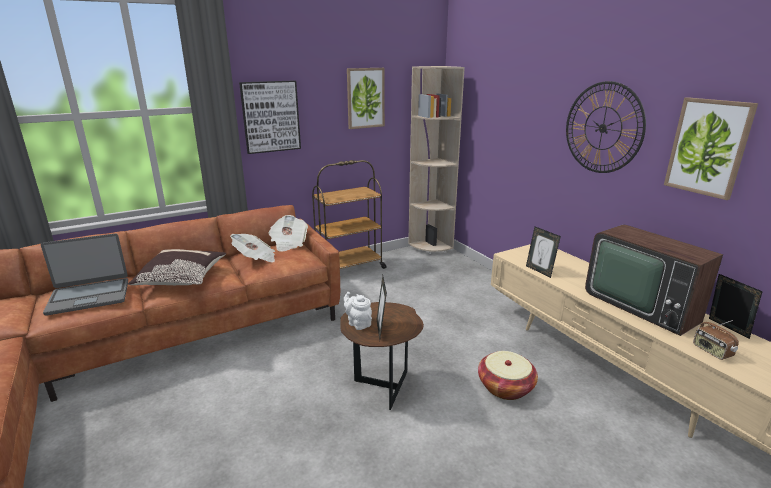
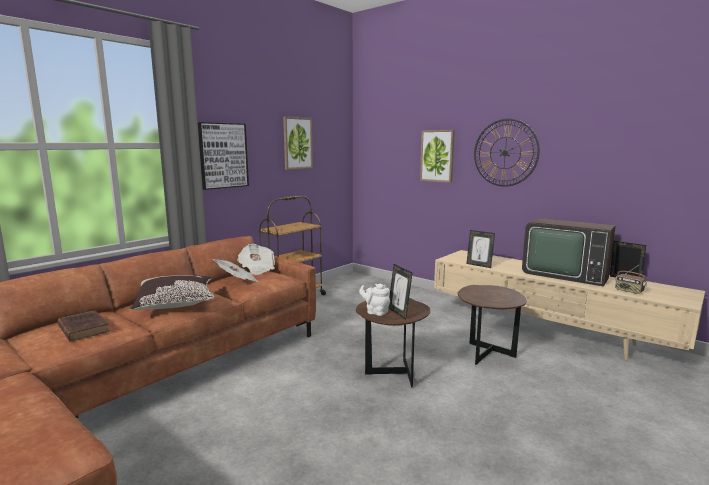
camera: 20 degrees left, 10 degrees down
(89, 296) = (83, 328): laptop -> brown book
(430, 250) = (353, 278): beige bookcase -> none
(505, 387) = (486, 356): basket -> brown side table
(708, 147) = (587, 156): picture -> picture (437, 156)

